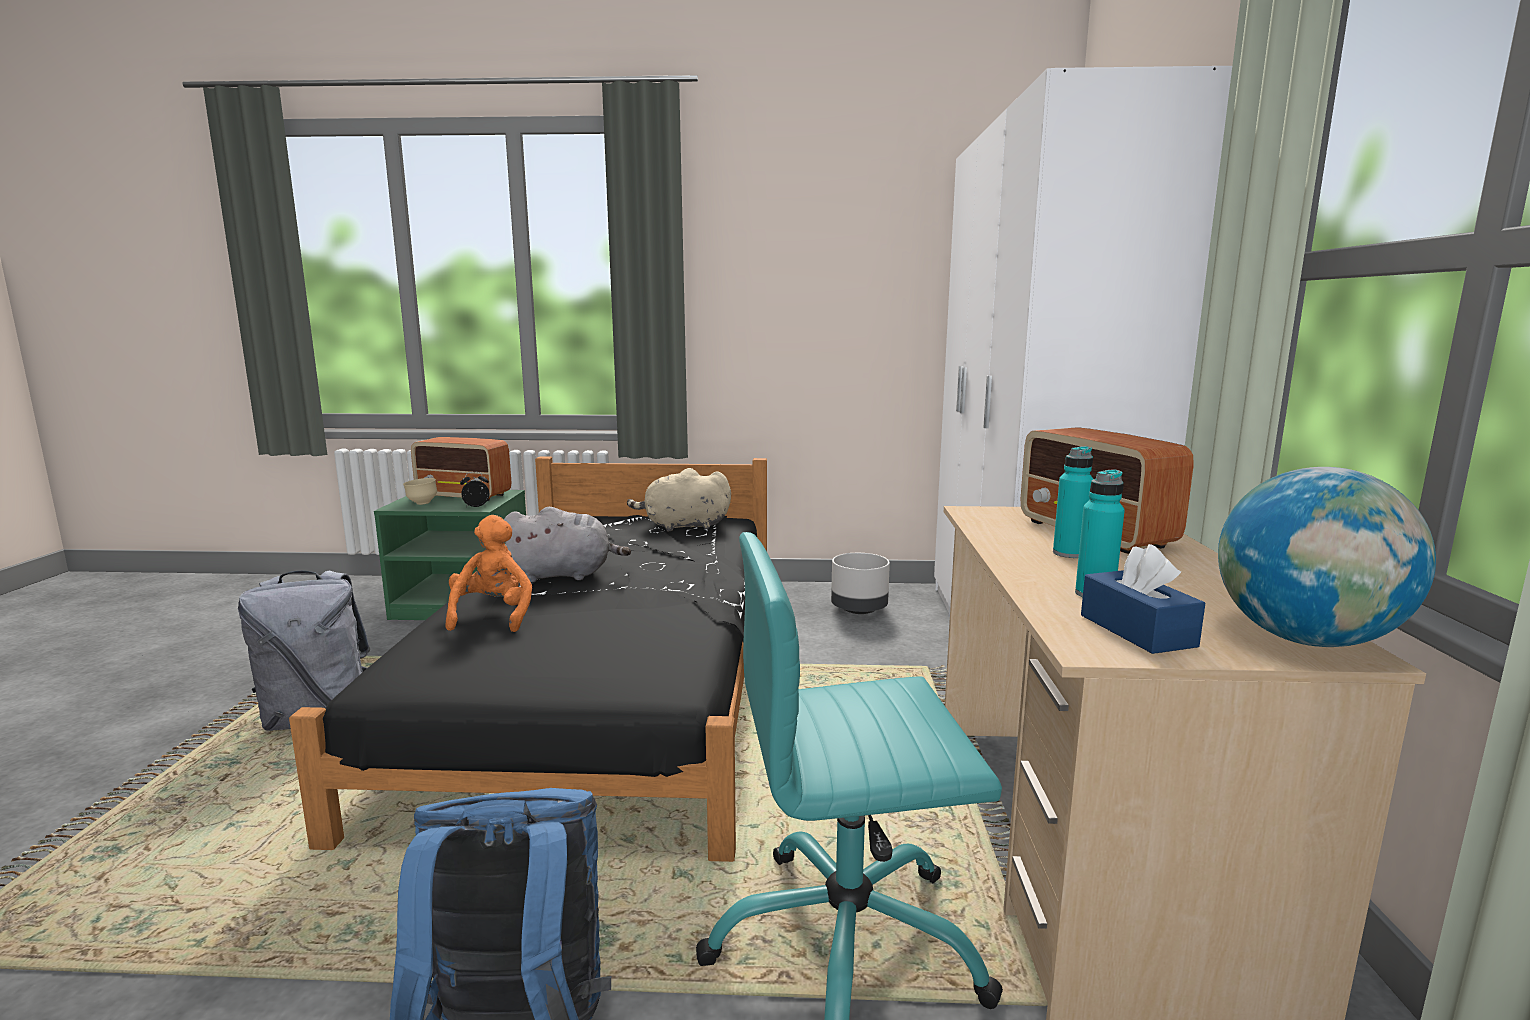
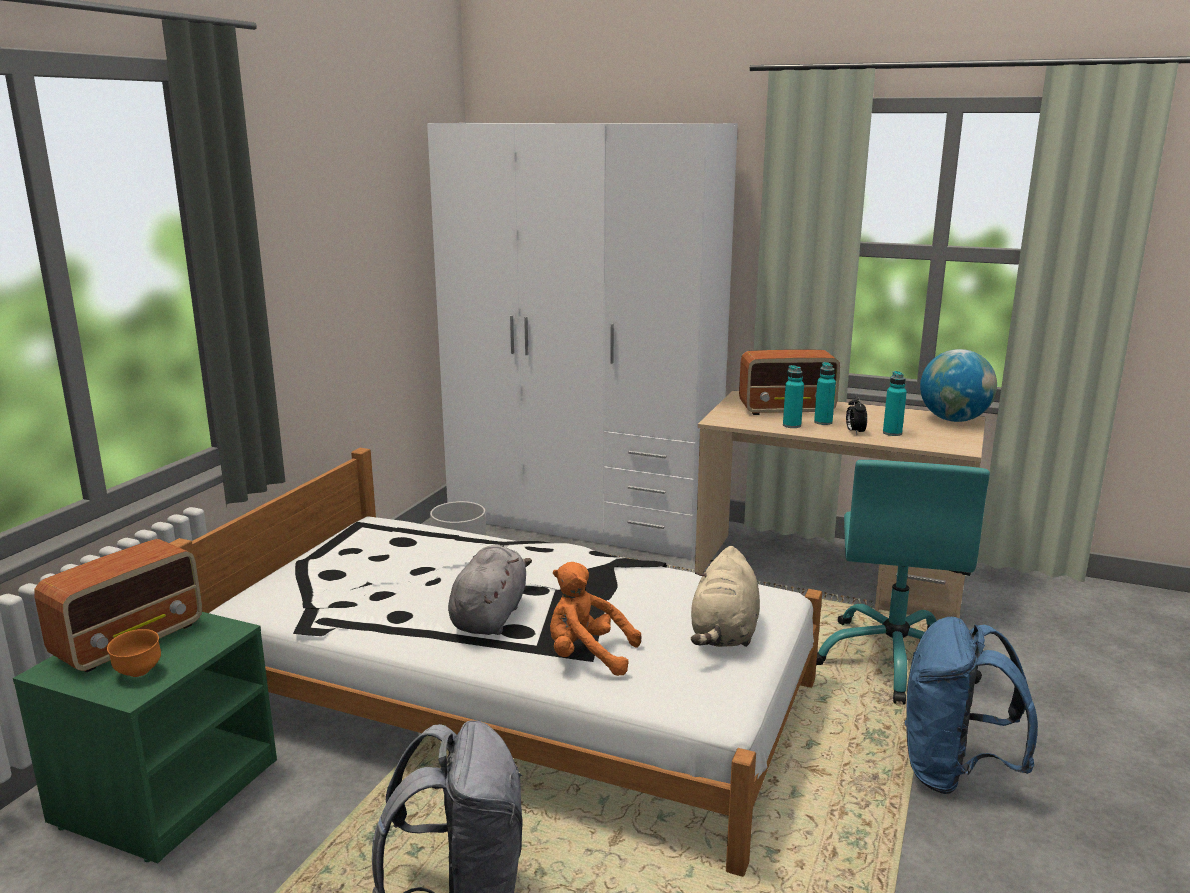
camera: 70 degrees left, 5 degrees up
(422, 503) = (138, 673): beige bowl -> orange bowl
(476, 506) = (217, 633): alarm clock -> alarm clock (854, 432)
(610, 681) = (513, 699): black bed -> white bed
(683, 526) = (375, 545): beige plush toy -> beige plush toy (724, 633)
(1016, 540) = (791, 425): none -> turquoise bottle
(1137, 630) = (941, 438): blue tissue box -> none

